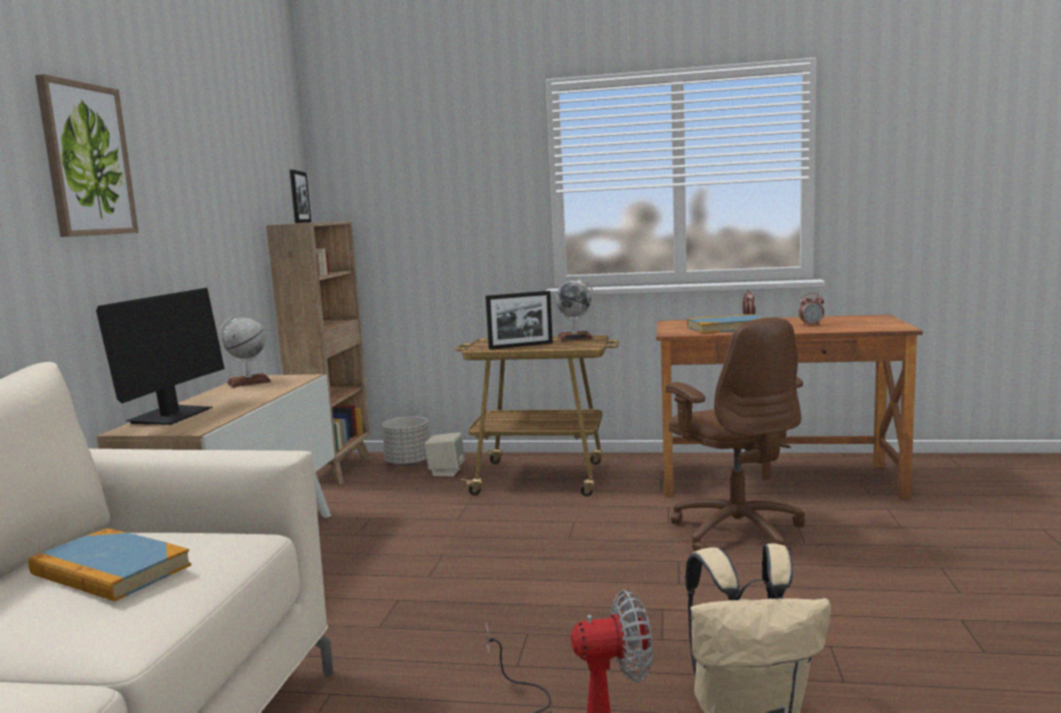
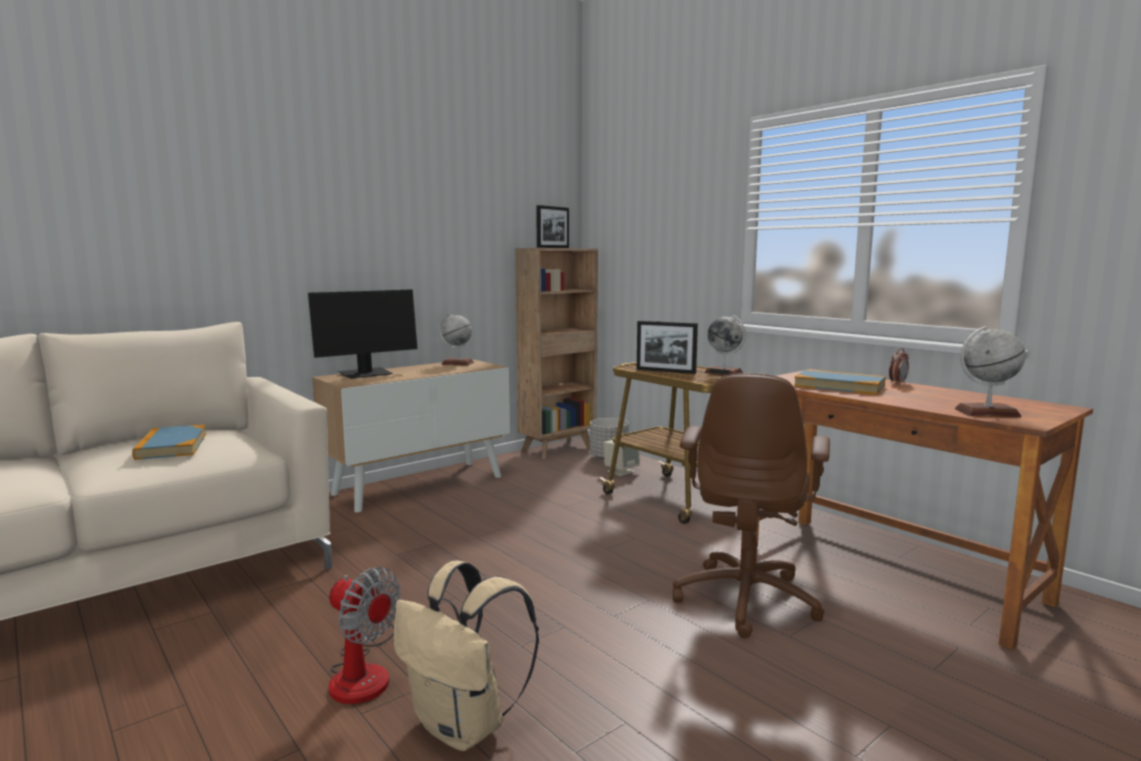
camera: 40 degrees right, 0 degrees up
(86, 160) = (332, 198): picture -> none
(811, 325) = (935, 400): alarm clock -> none
(863, 326) = (987, 413): none -> globe

